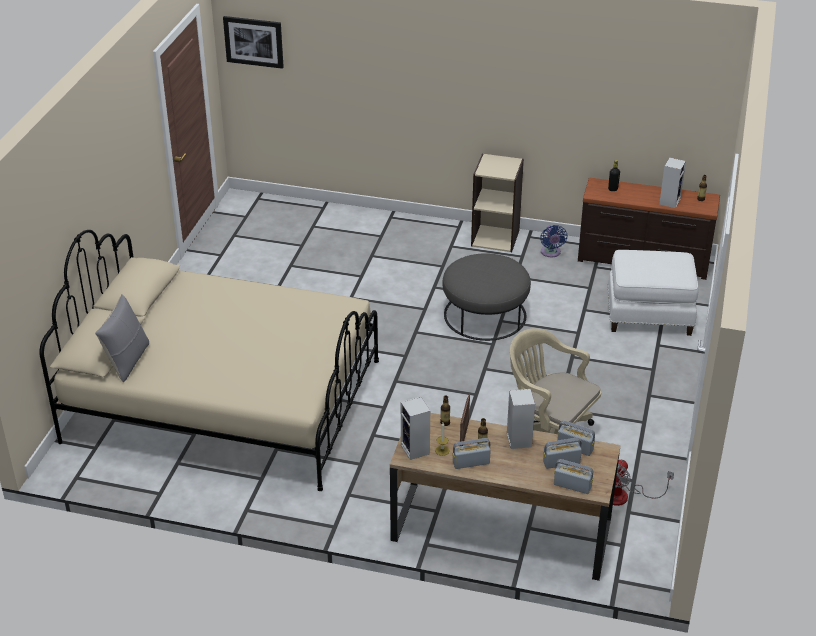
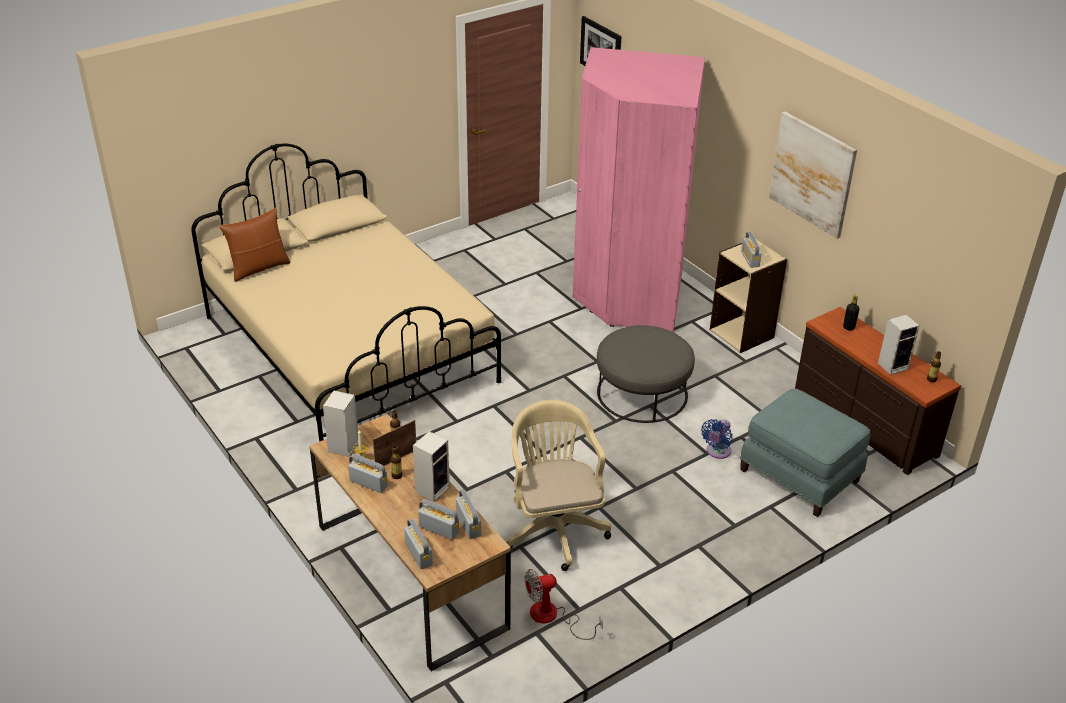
camera: 40 degrees right, 0 degrees up
(127, 361) = (259, 268): grey pillow -> brown pillow
(383, 249) = (628, 295): none -> pink wardrobe
(501, 170) = (750, 259): none -> radio
(538, 79) = (812, 174): none -> picture
(551, 253) = (777, 371): blue fan -> blue fan (717, 452)
(649, 314) = (800, 475): white ottoman -> blue ottoman

